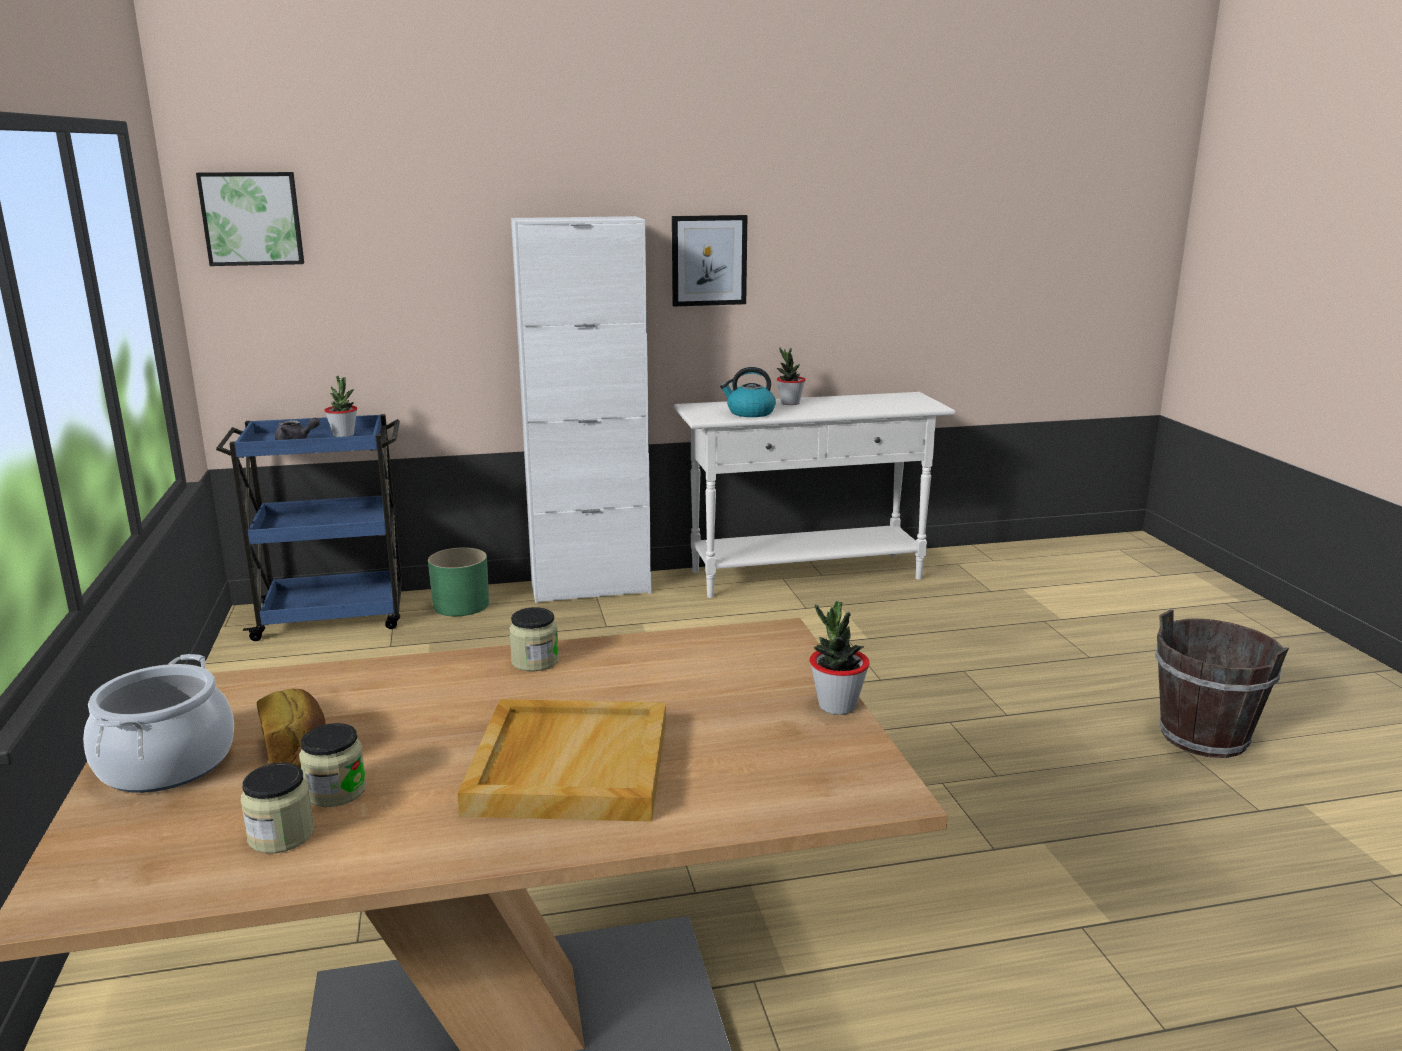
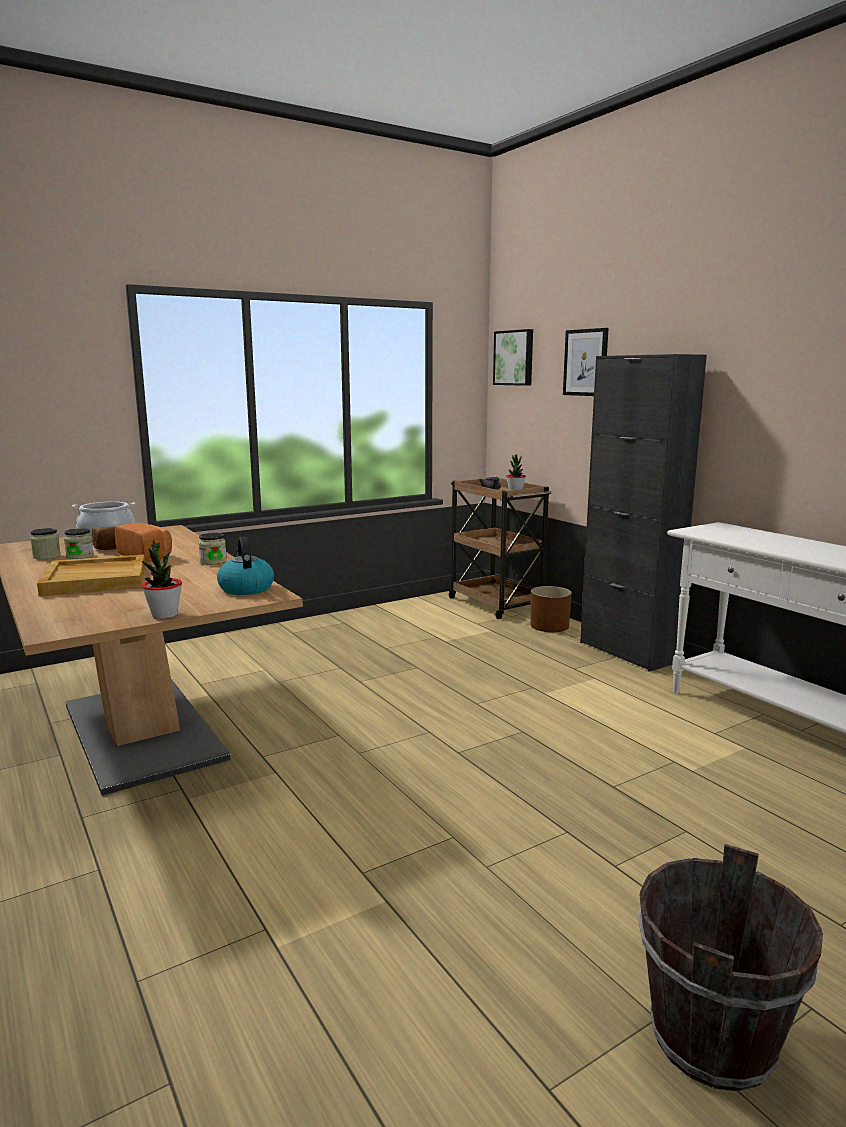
camera: 70 degrees right, 5 degrees down
(335, 616) = (496, 604): blue cart -> brown cart
(418, 718) = (146, 556): none -> bread
(461, 605) = (549, 626): green planter -> brown planter
(590, 588) = (627, 652): white cabinet -> black cabinet
(709, 260) = (767, 396): picture -> picture (585, 362)
(750, 413) = (736, 537): kettle -> kettle (246, 588)
(790, 403) = (801, 543): potted plant -> none

